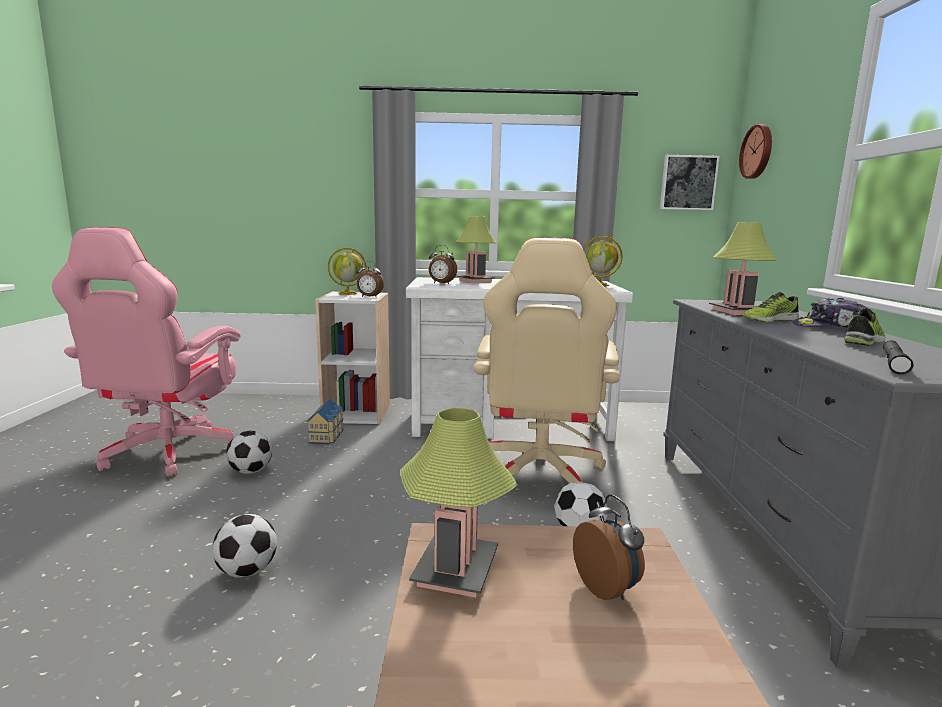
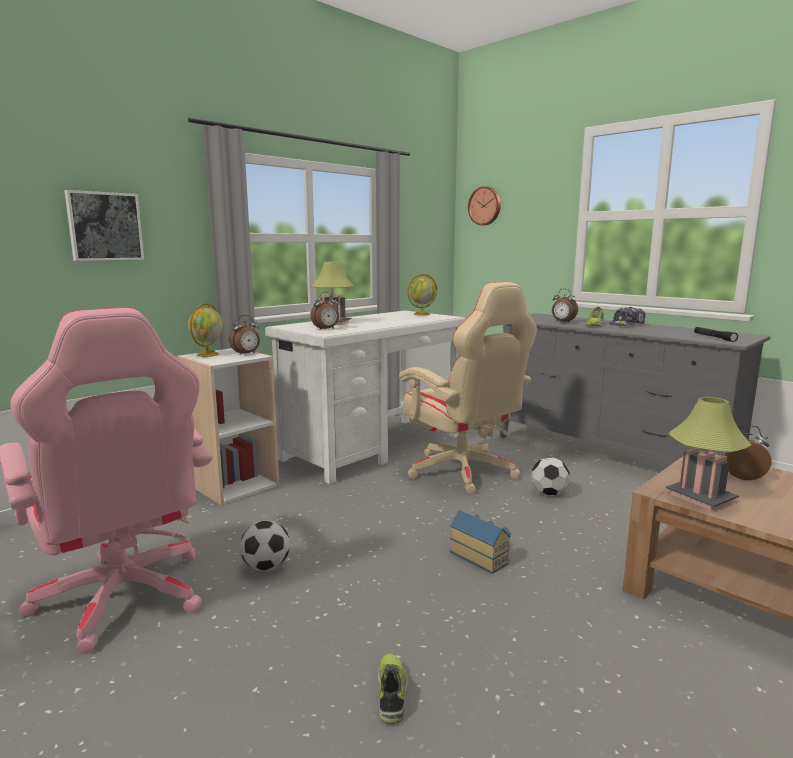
camera: 45 degrees left, 0 degrees up
(247, 571) = (451, 618): football -> none
(328, 435) = (257, 511): toy house -> toy house (480, 556)
(687, 183) = (433, 226): picture -> picture (104, 226)
(737, 312) = (562, 322): table lamp -> alarm clock
(864, 341) = (664, 329): shoe -> shoe (392, 693)

